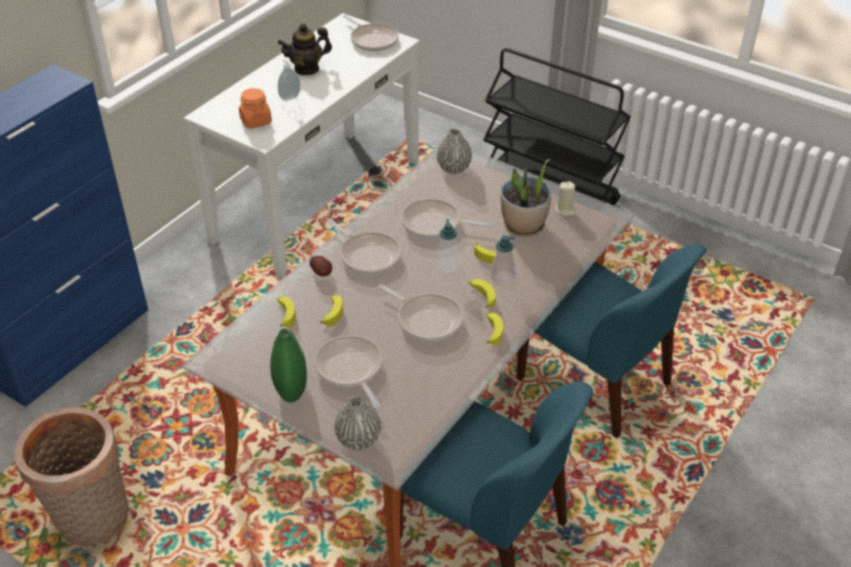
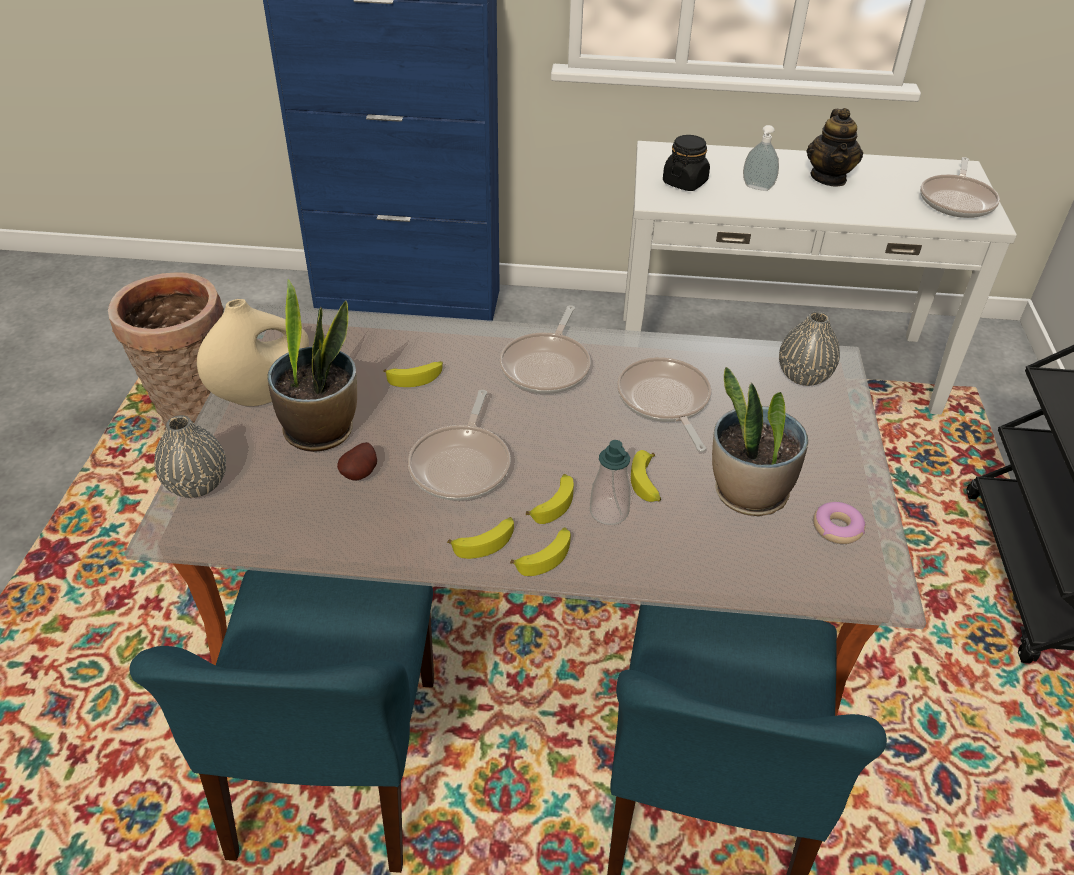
camera: 60 degrees right, 0 degrees up
(255, 121) = (685, 182): orange jar -> black jar
(285, 314) = (387, 342): banana -> banana (545, 556)
(290, 387) = (263, 393): green vase -> beige vase
(307, 68) = (829, 178): teapot -> teapot turned 120 degrees counterclockwise
(322, 273) = (482, 342): potato -> potato (361, 474)
(350, 370) = (321, 430): frying pan -> potted plant
(447, 266) = (587, 445): soap dispenser -> none
(565, 210) = (837, 528): beige candle -> donut

